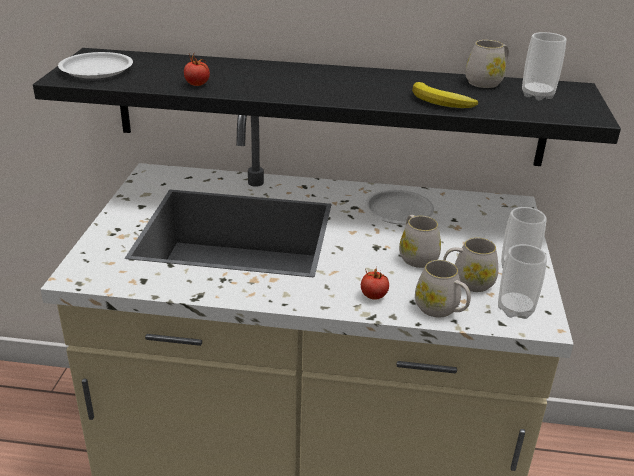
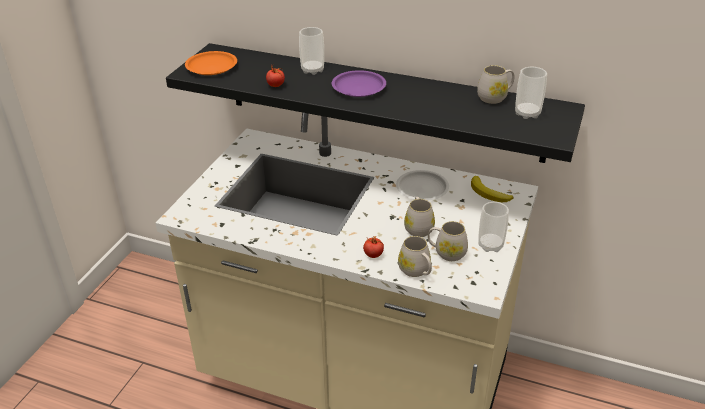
camera: 15 degrees right, 5 degrees up
(96, 70) = (211, 66): white plate -> orange plate
(310, 81) = (359, 87): none -> purple plate
(441, 102) = (447, 115): banana -> banana (488, 194)
(515, 309) = (471, 278): cup -> cup (312, 70)

